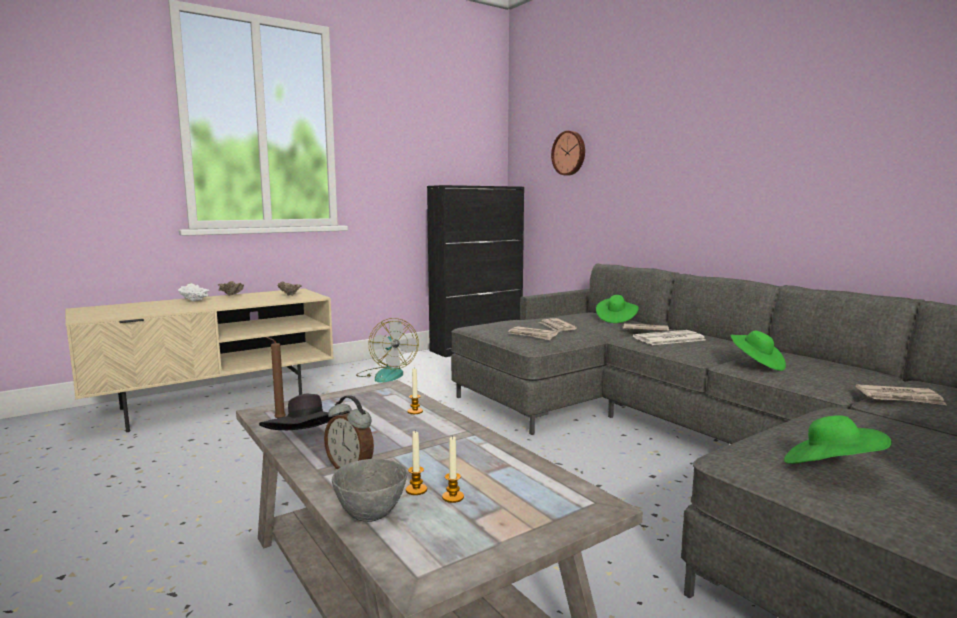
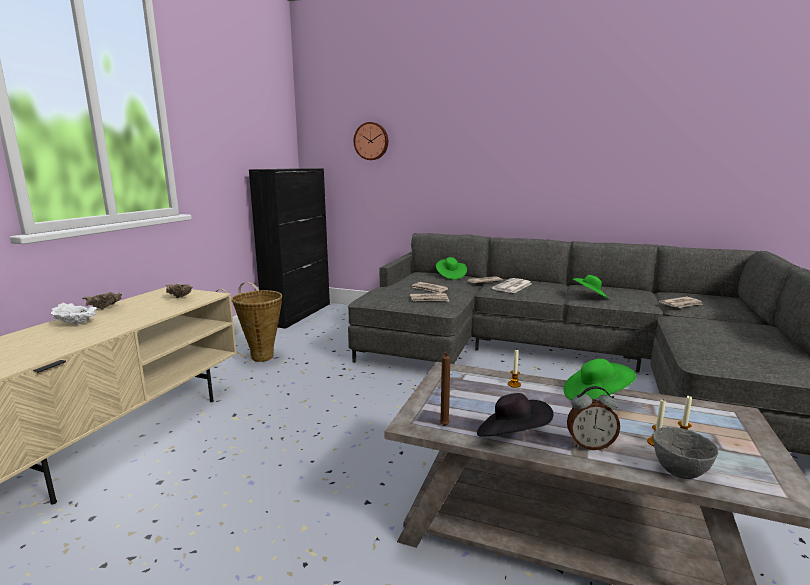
camera: 35 degrees left, 5 degrees up
(386, 374) = (258, 356): fan -> basket
(830, 468) = (746, 354): green hat -> green hat (595, 397)

